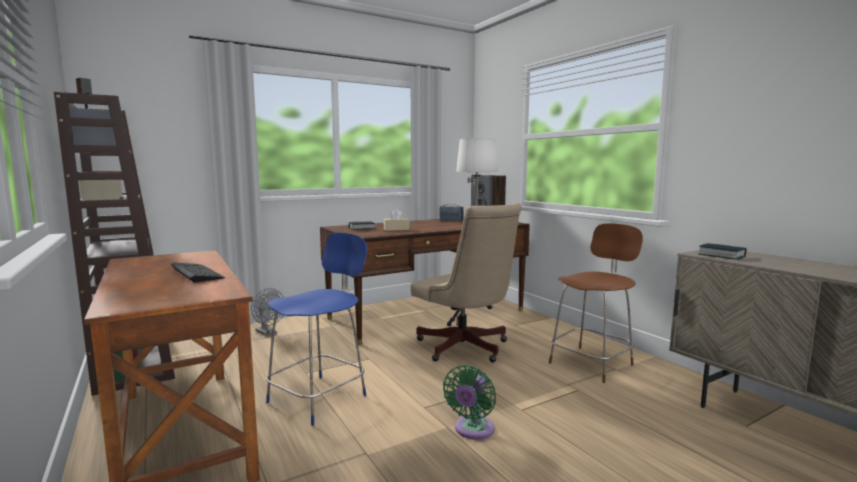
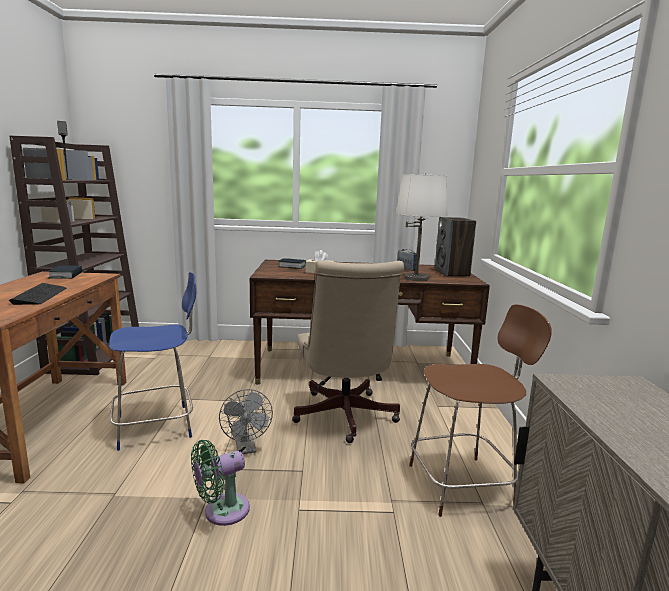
camera: 30 degrees right, 5 degrees up
(268, 333) = (206, 352): grey fan -> grey fan (246, 449)
(721, 255) = (592, 395): book -> book (66, 275)

